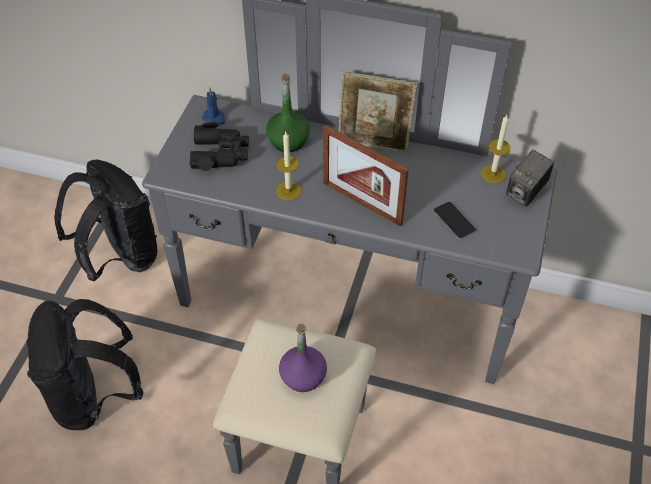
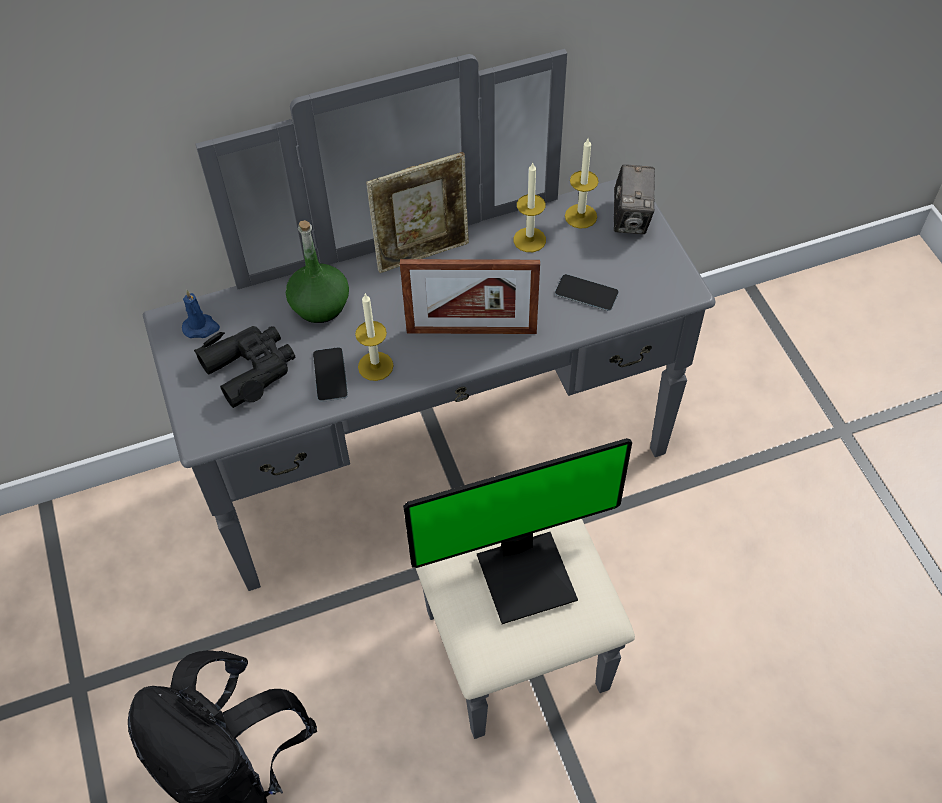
camera: 35 degrees left, 5 degrees up
(120, 257) = (118, 581): black backpack -> none
(259, 181) = (330, 375): none -> phone
(303, 376) = (526, 573): purple bottle -> monitor
(446, 170) = (529, 240): none -> candle

